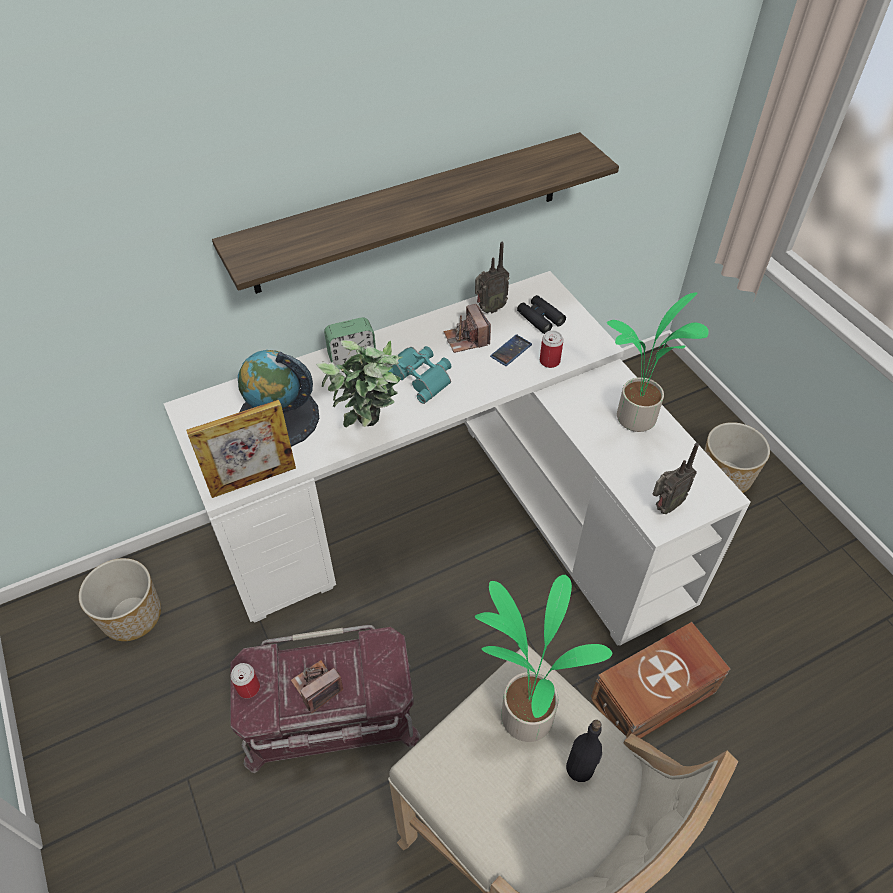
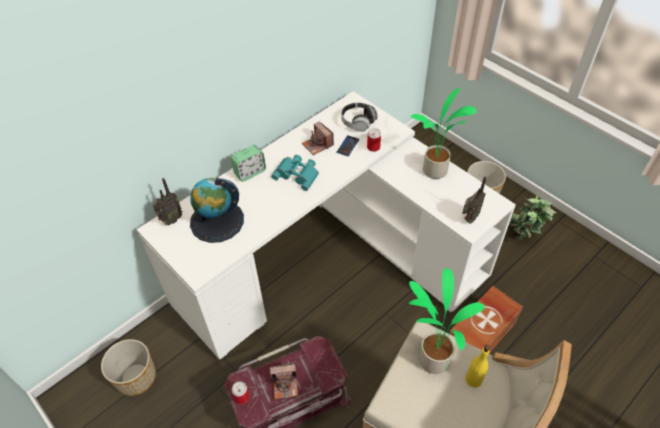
camera: 15 degrees left, 0 degrees up
(253, 480) = (216, 264): picture frame -> none
(317, 687) = (285, 384): camera -> camera turned 135 degrees counterclockwise
(369, 432) = (279, 216): potted plant -> potted plant (522, 238)
(410, 213) = (270, 72): shelf -> none
(489, 309) = (324, 123): radio -> radio (171, 220)
(540, 318) = (358, 122): black binoculars -> headphones
(580, 768) = (474, 379): black bottle -> yellow bottle

